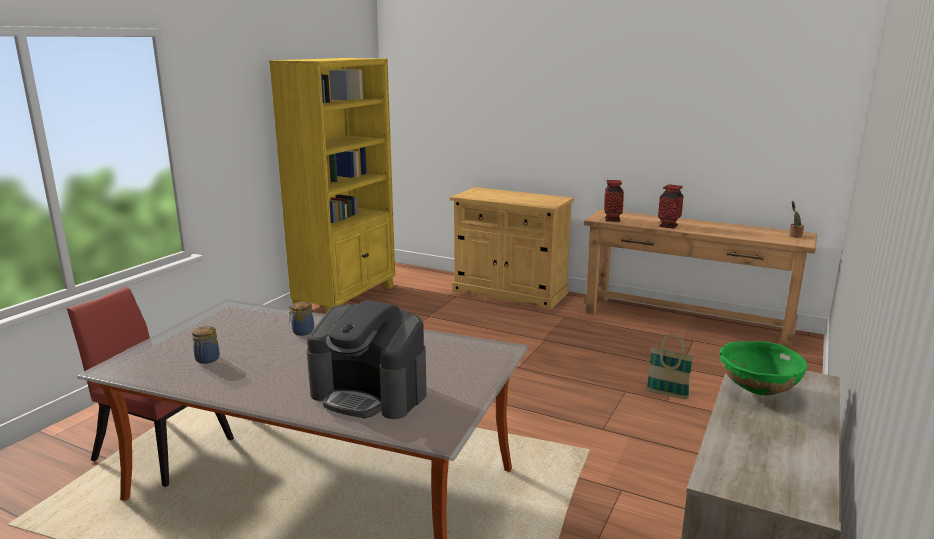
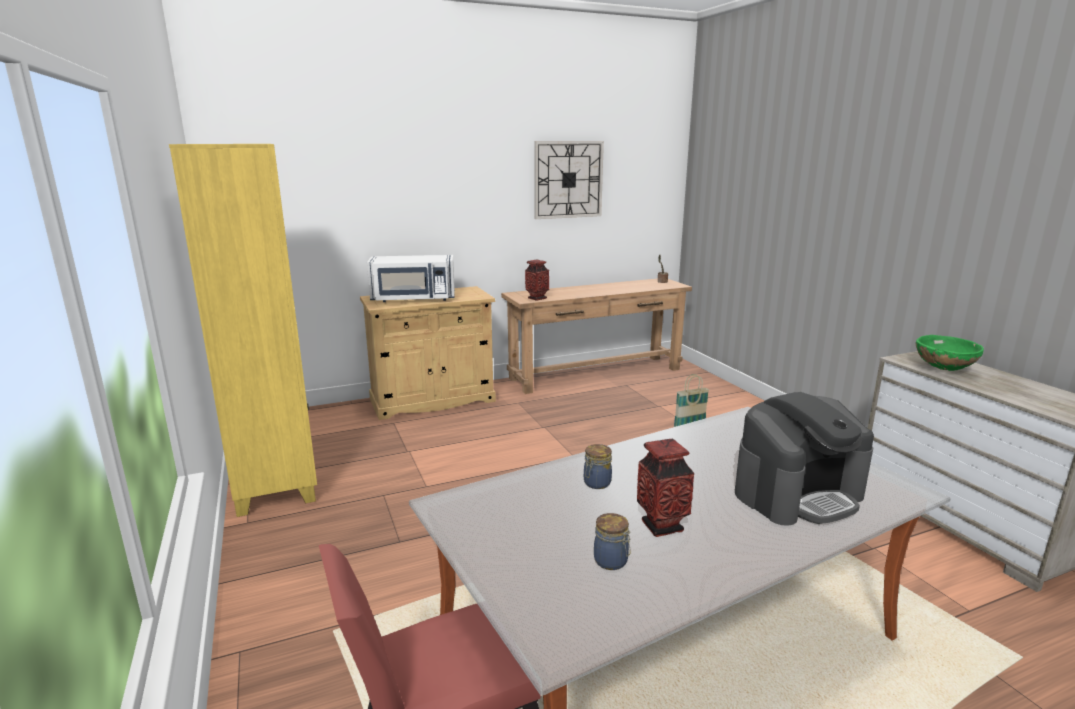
camera: 50 degrees left, 0 degrees up
(498, 196) = (413, 299): none -> white microwave
(668, 226) = (584, 293): vase -> vase (661, 526)
(687, 100) = (568, 180): none -> wall clock

